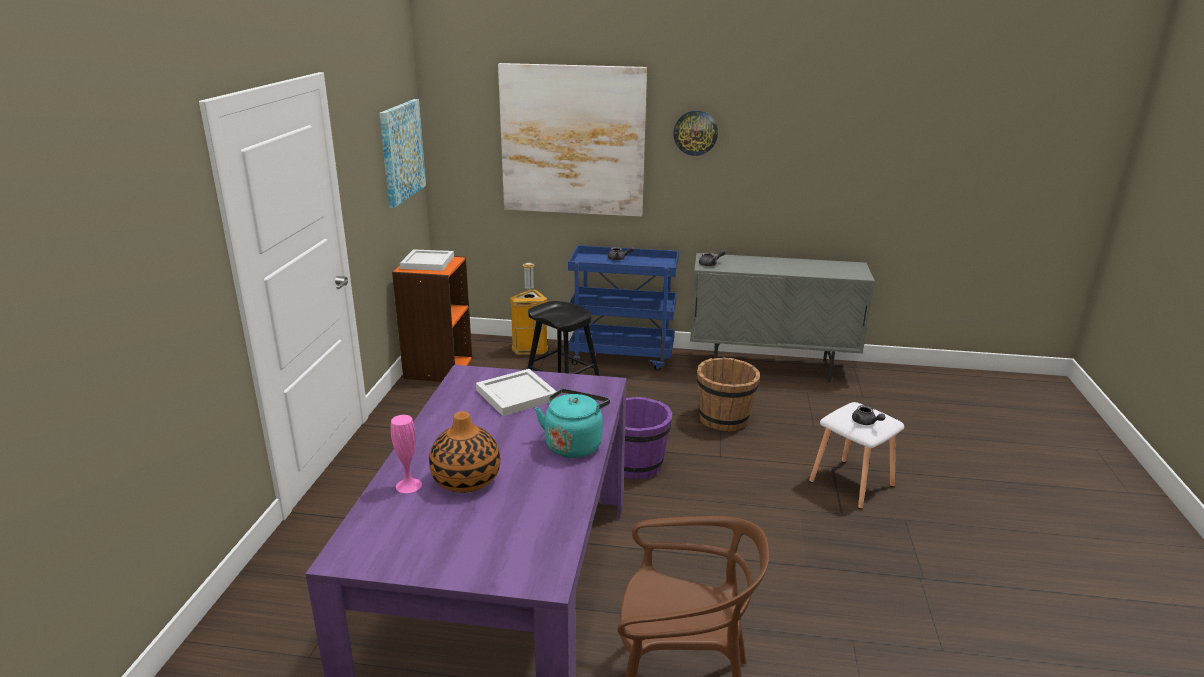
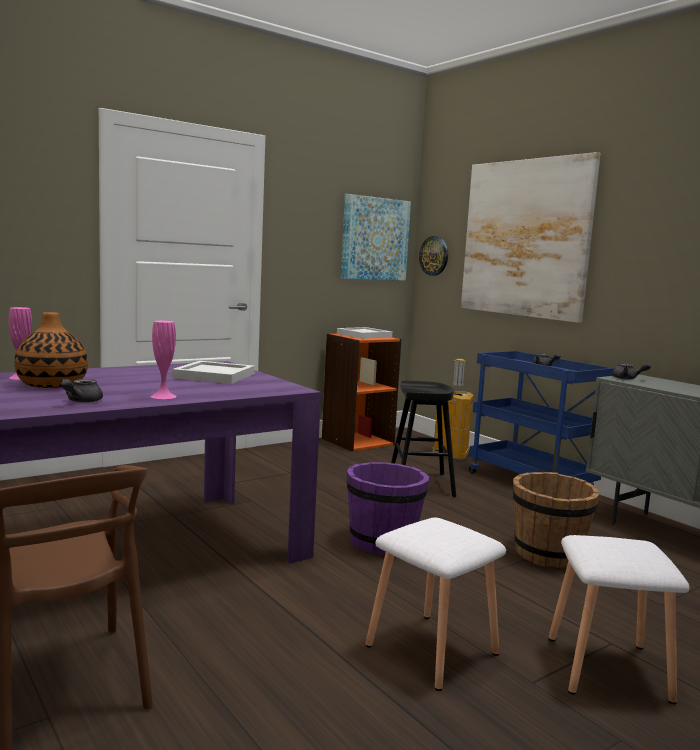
camera: 45 degrees right, 15 degrees down
(574, 444) = (163, 396): turquoise kettle -> pink vase
(695, 133) = (646, 224): wall clock -> wall clock (434, 256)
(783, 525) = (434, 650): none -> white stool
(865, 423) = (611, 554): grey teapot -> grey teapot (80, 401)

